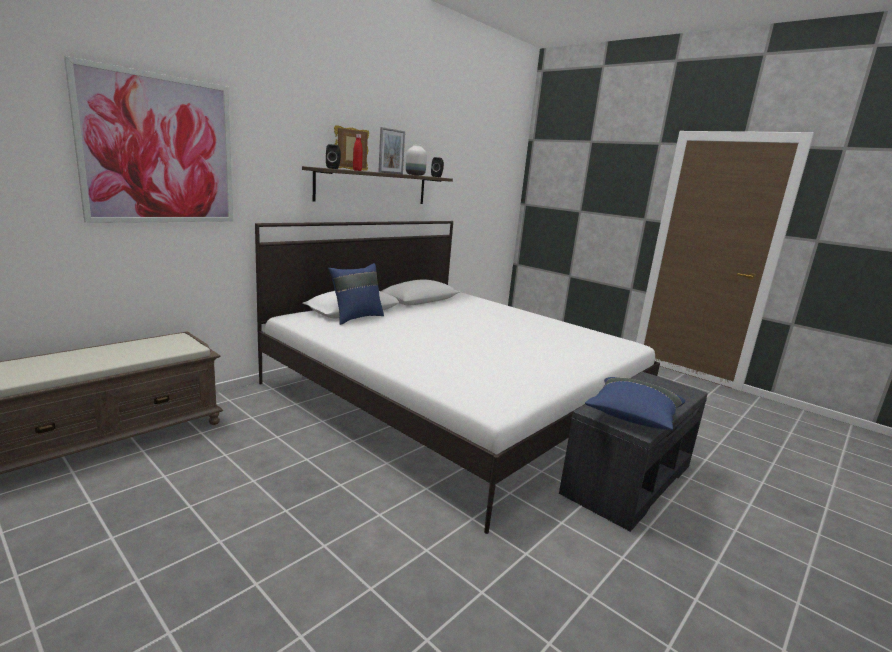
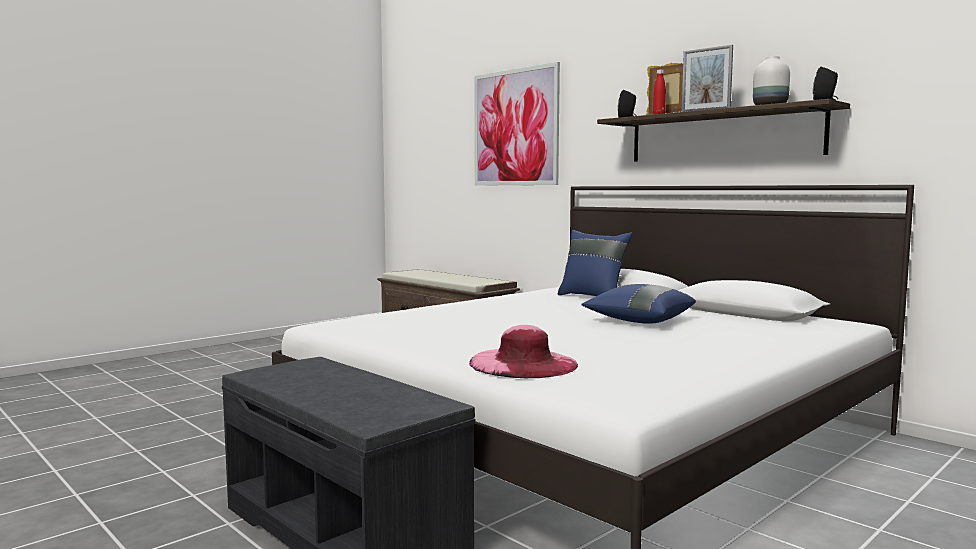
camera: 95 degrees right, 10 degrees down
(585, 352) = (523, 363): none -> pink hat
(632, 417) = (286, 374): blue pillow -> blue pillow (638, 321)

